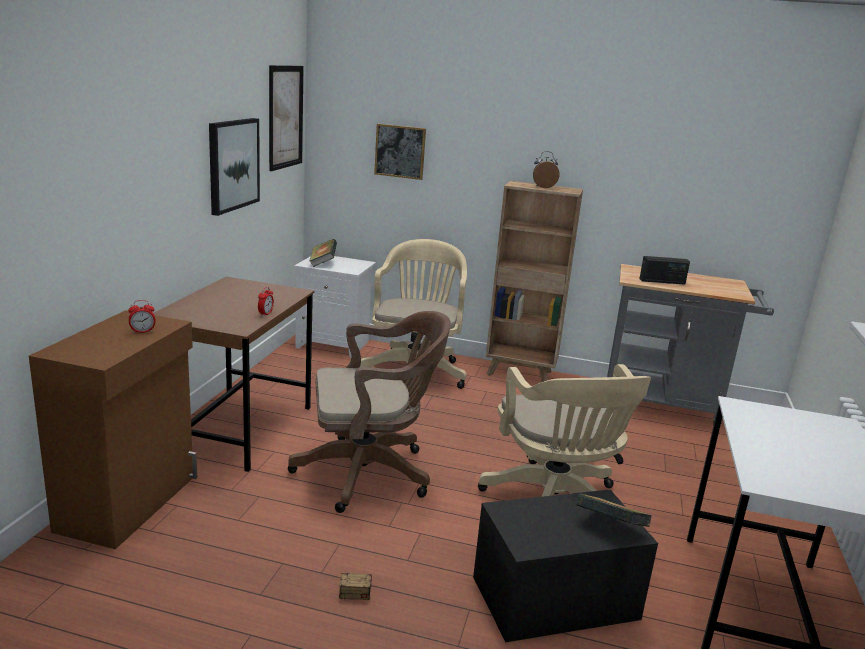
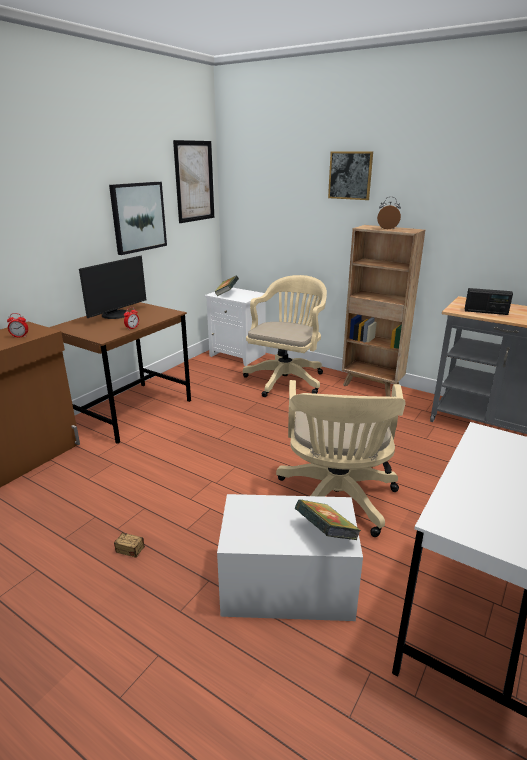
camera: 20 degrees right, 5 degrees up
(224, 297) = (117, 315): none -> monitor
(370, 473) = (203, 454): brown office chair -> none
(400, 151) = (282, 204): picture -> picture (350, 175)
(555, 597) = (287, 584): black storage box -> white storage box

